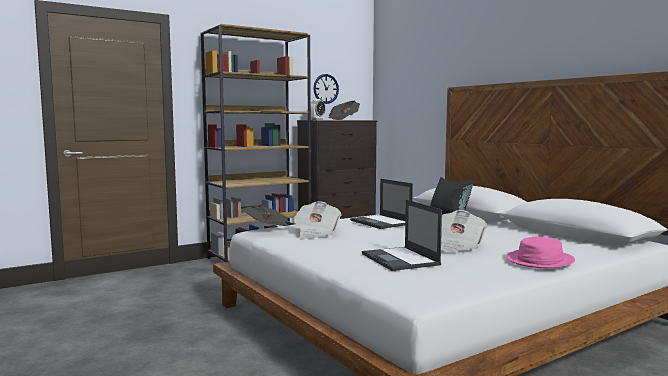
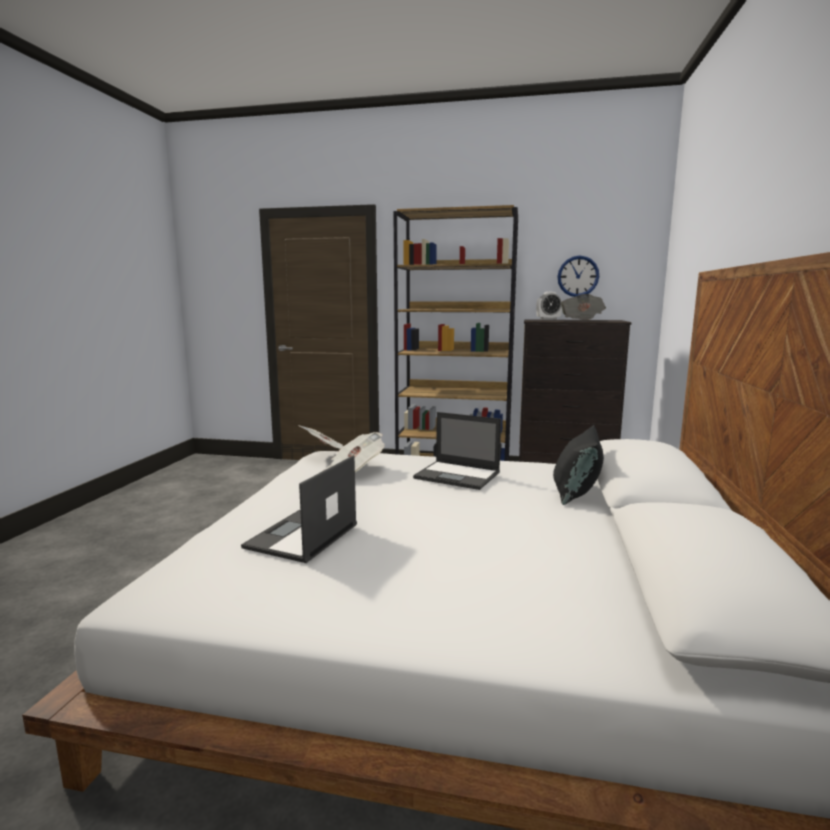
camera: 45 degrees right, 5 degrees up
(381, 222) = (458, 475): laptop -> laptop turned 75 degrees counterclockwise
(457, 246) = (424, 542): newspaper -> none
(540, 260) = (435, 617): pink hat -> none

